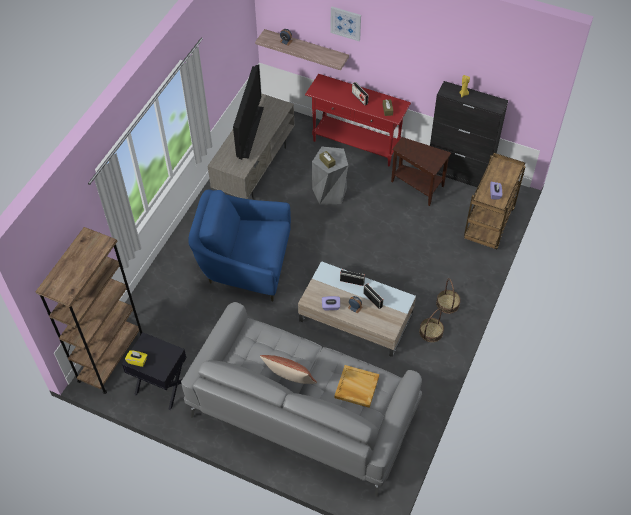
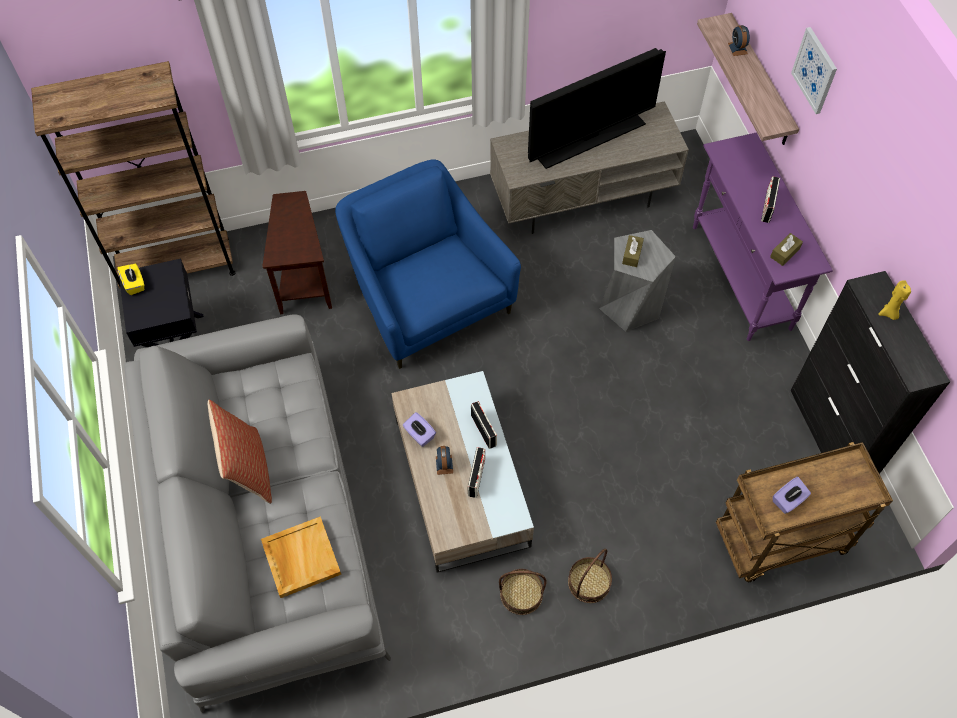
camera: 50 degrees right, 5 degrees up
(356, 145) = (740, 277): red console table -> purple console table
(418, 187) = (750, 401): brown side table -> brown side table (304, 282)

